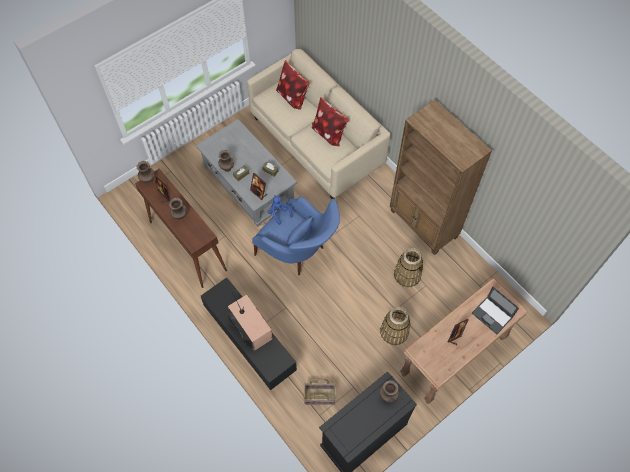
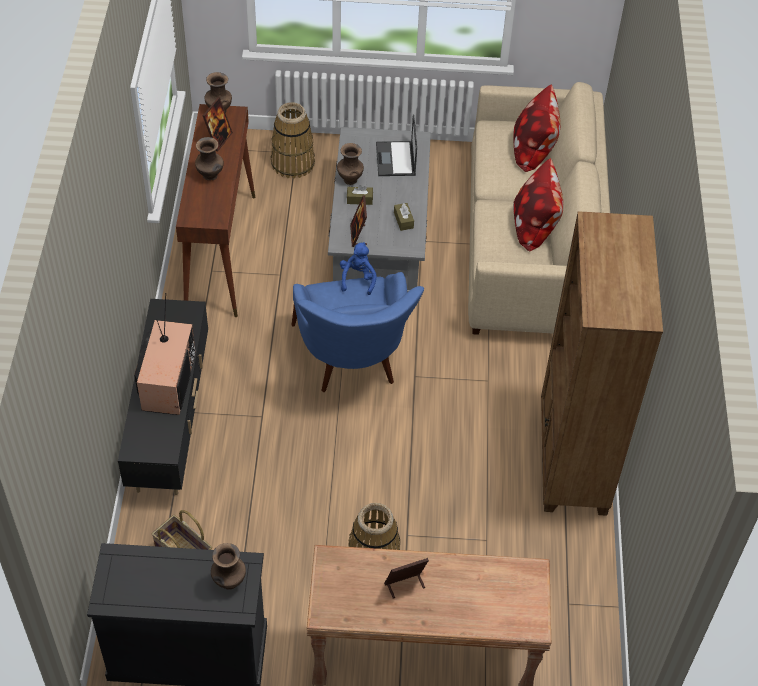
camera: 40 degrees right, 10 degrees down
(407, 275) = (473, 506): basket -> basket (292, 163)
(492, 315) = (490, 604): laptop -> laptop (396, 160)

